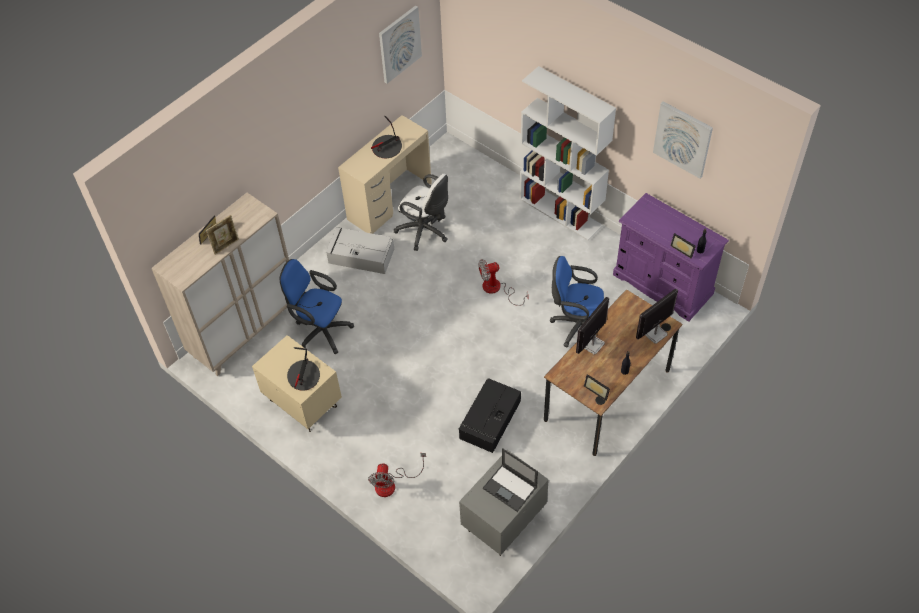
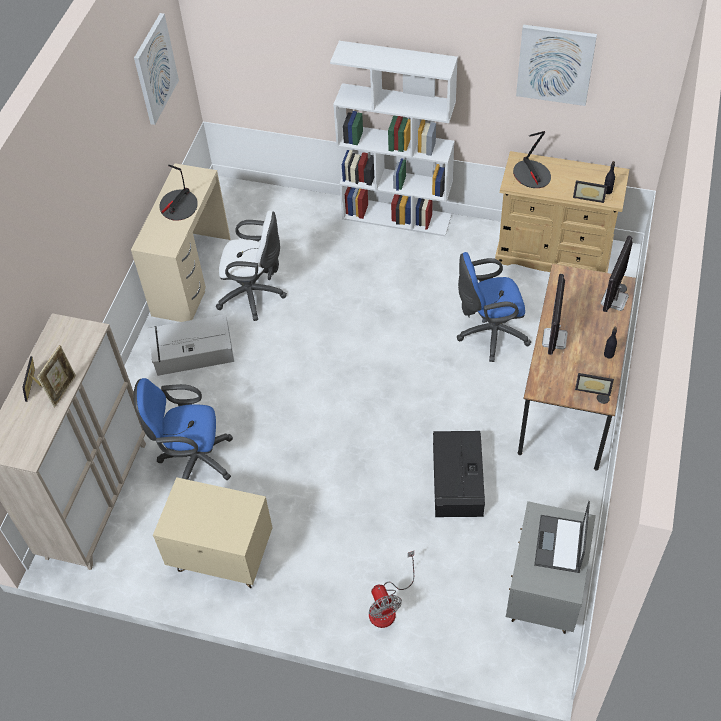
camera: 25 degrees left, 0 degrees up
(303, 376) = (228, 519): table lamp -> table lamp (531, 175)
(497, 289) = (376, 328): fan -> none
(510, 488) = (559, 545): laptop -> laptop turned 90 degrees clockwise
(662, 284) = (554, 253): purple dresser -> beige dresser

